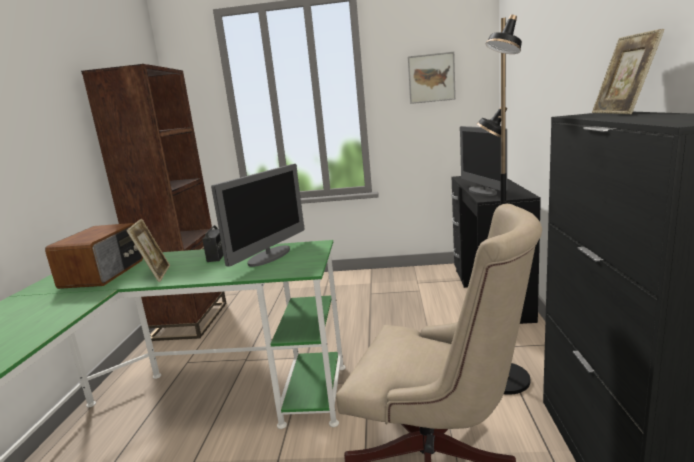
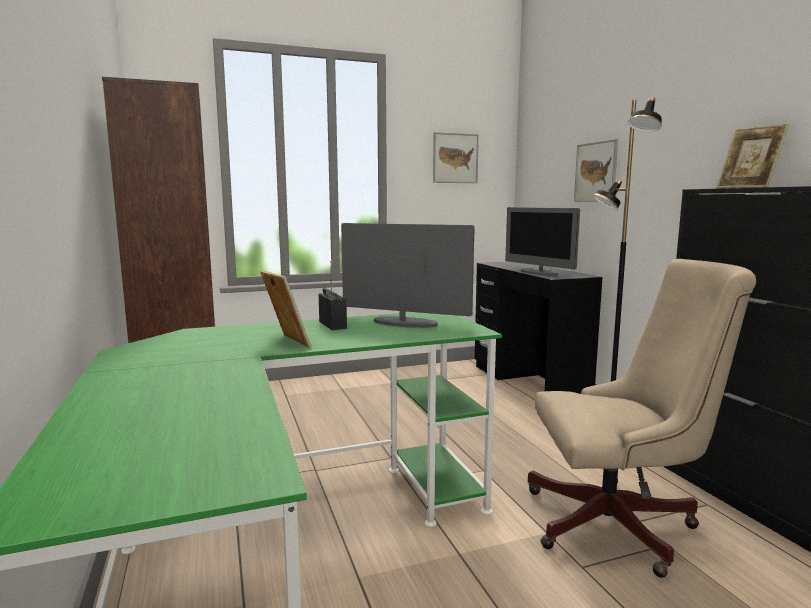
camera: 25 degrees left, 5 degrees down
(105, 273) = (199, 345): radio -> none
(270, 256) = (404, 323): monitor -> monitor turned 75 degrees counterclockwise
(540, 85) = (595, 172): none -> picture

